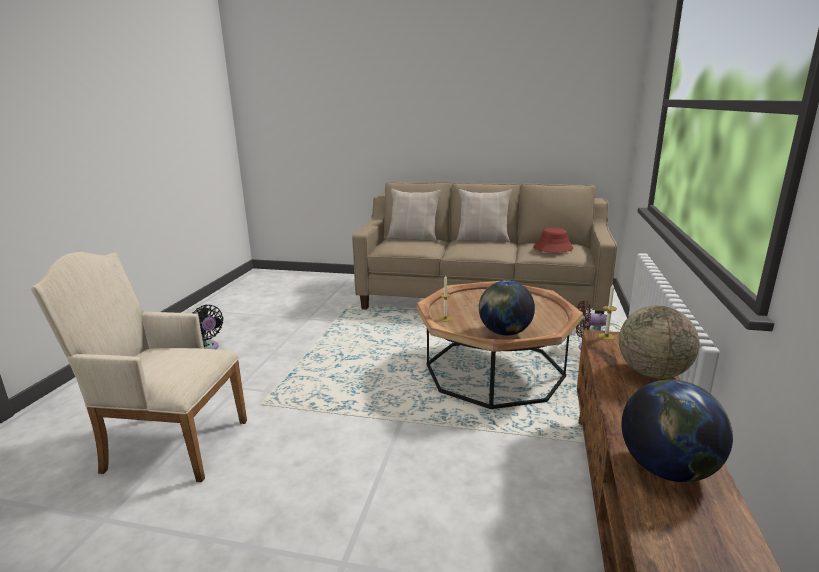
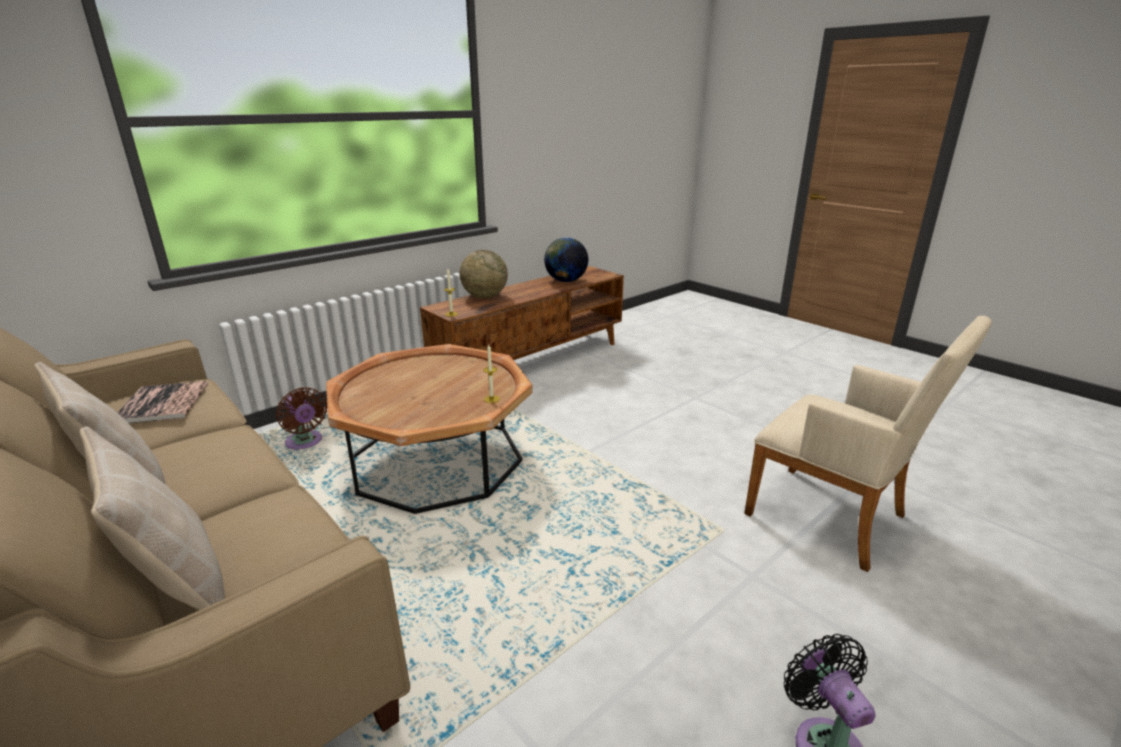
camera: 145 degrees left, 5 degrees up
(504, 332) = (473, 366): globe -> none
(553, 248) = (163, 404): red hat -> book

